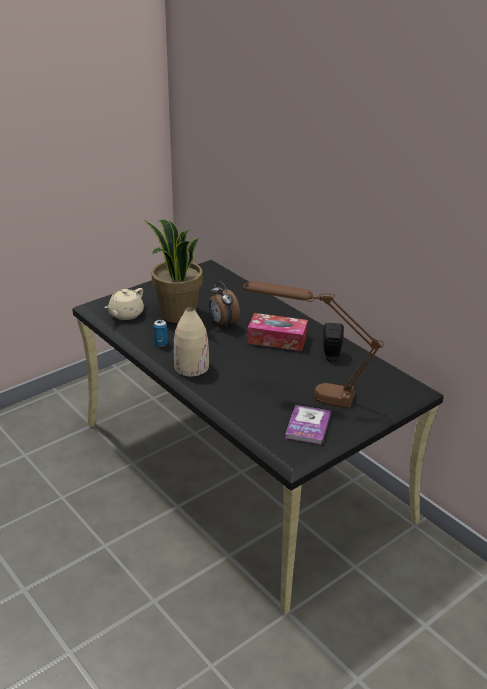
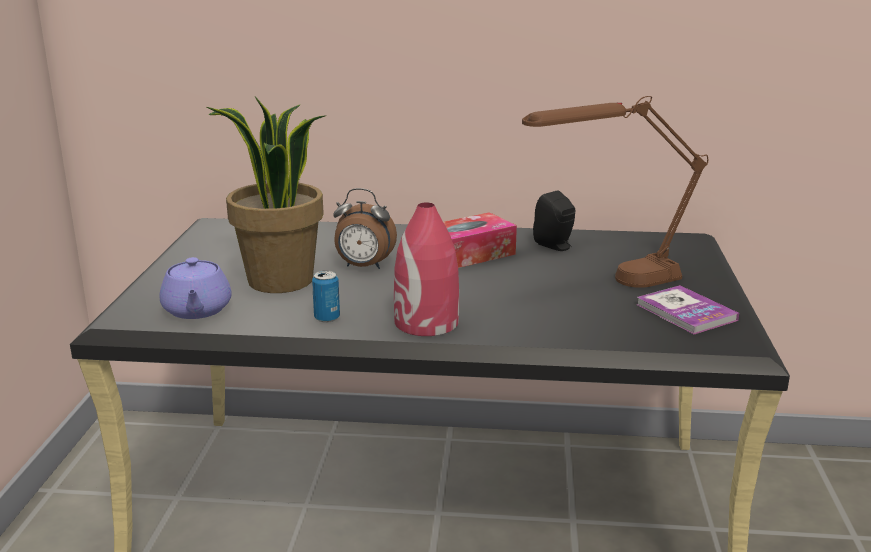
camera: 45 degrees left, 10 degrees down
(125, 314) = (197, 310): beige teapot -> purple teapot
(191, 367) = (426, 323): beige vase -> red vase

